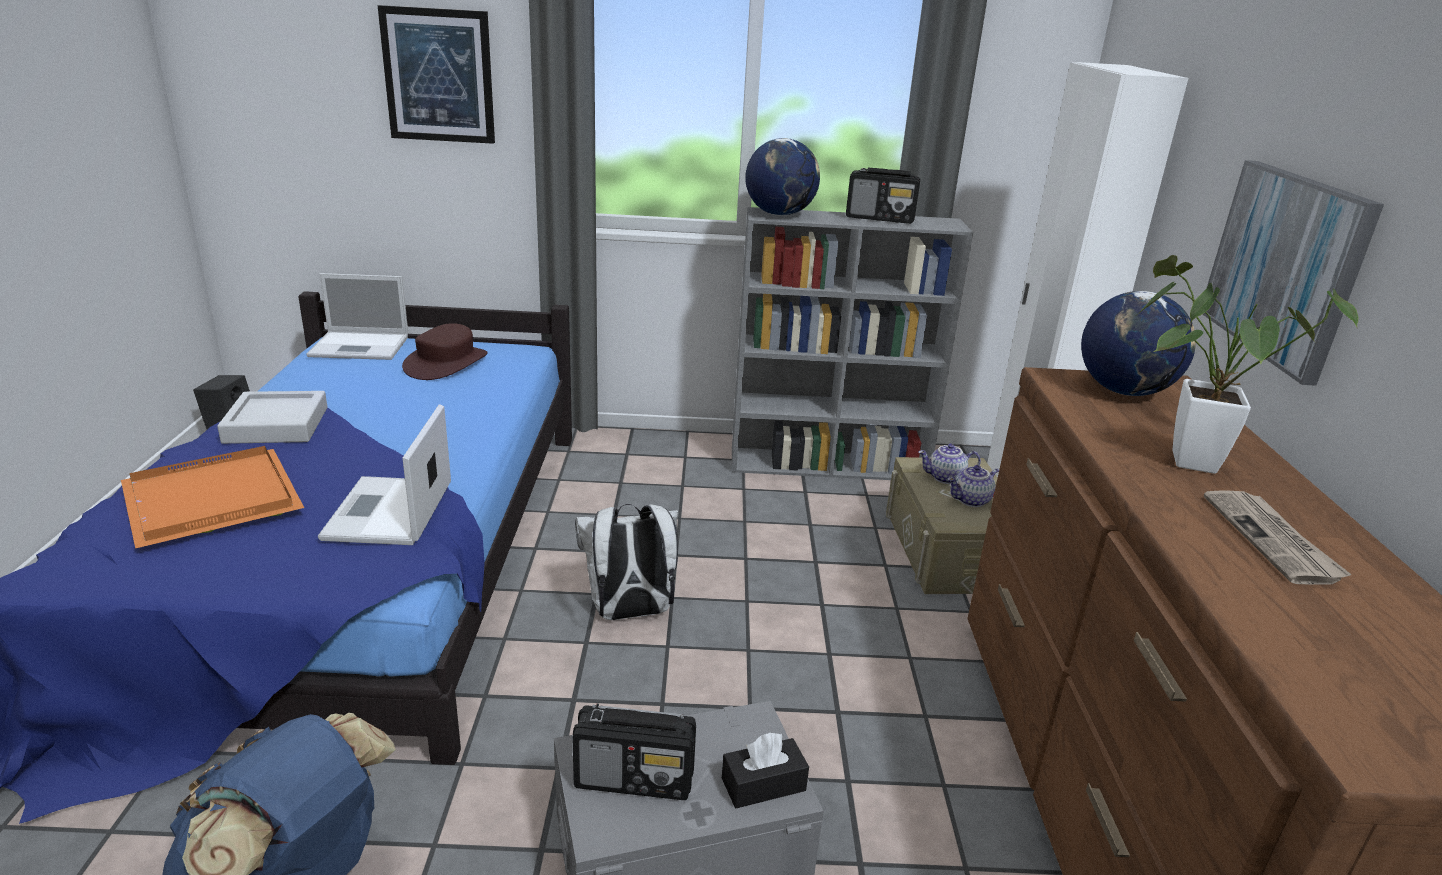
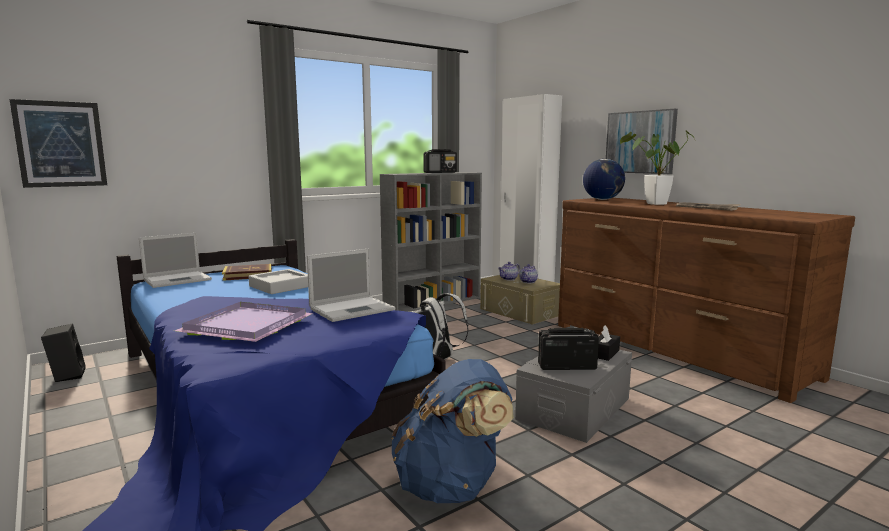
camera: 35 degrees left, 15 degrees down
(208, 499) = (244, 326): orange tray -> purple tray
(276, 425) = (206, 305): grey tray -> grey tray (281, 286)
(388, 513) = (353, 309): laptop -> laptop turned 90 degrees counterclockwise
(439, 76) = (201, 114): picture -> picture (60, 144)
(446, 363) = (248, 275): brown hat -> book
(635, 779) = (566, 366): radio -> radio turned 150 degrees counterclockwise
(779, 214) = (400, 173): globe -> none

